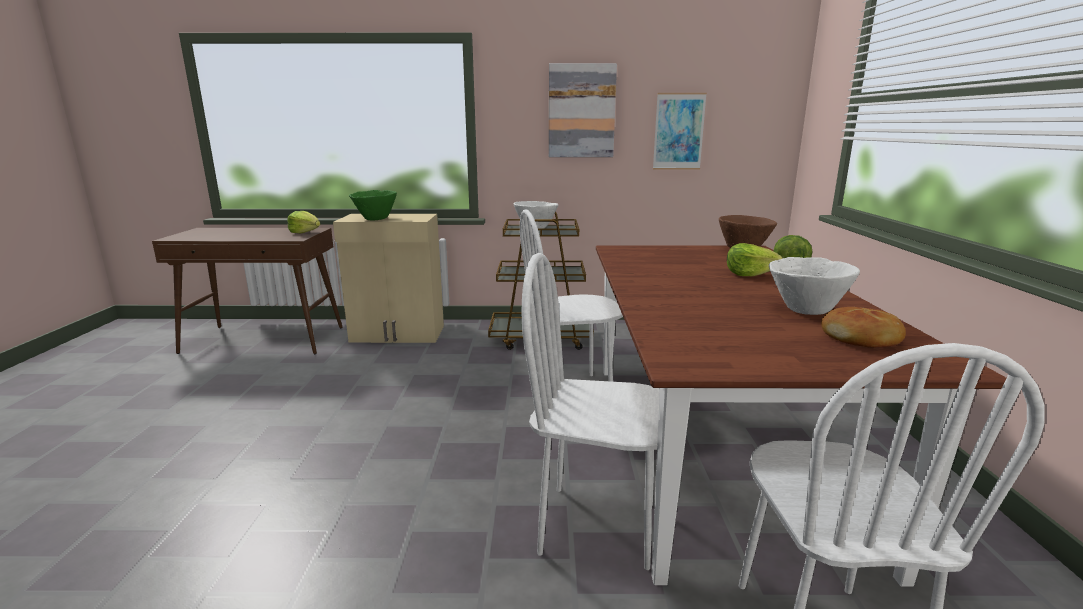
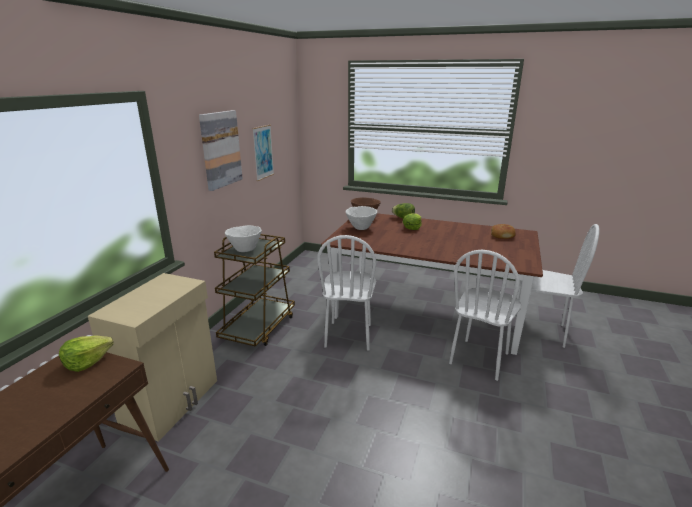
camera: 70 degrees left, 5 degrees up
(375, 219) = (154, 303): green bowl -> none
(806, 310) = (469, 233): white bowl -> white bowl (361, 228)

